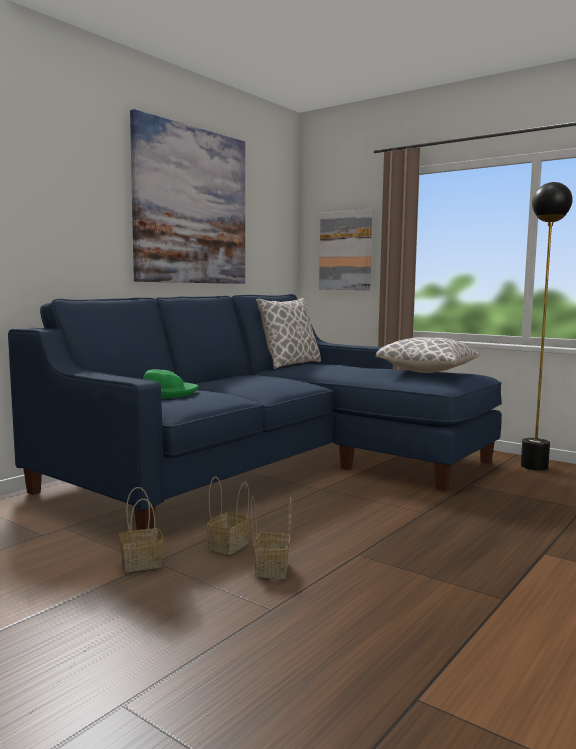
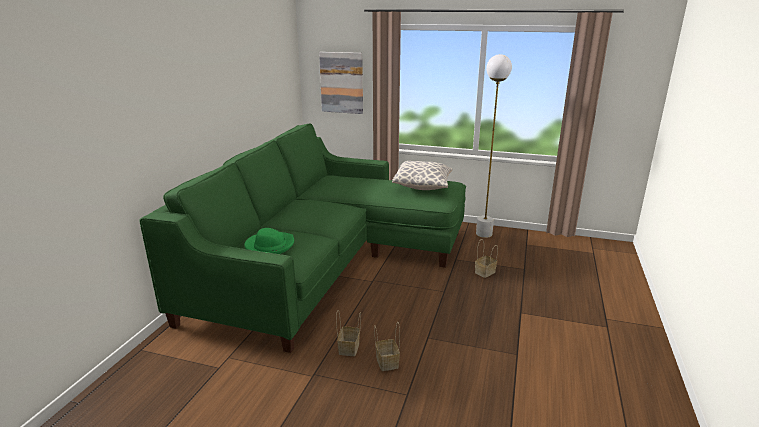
camera: 20 degrees left, 15 degrees up
(140, 564) = (306, 378): basket -> basket (485, 273)
(191, 206) = (235, 70): picture -> none
(273, 465) = (326, 262): blue sofa -> green sofa
(290, 365) = (318, 181): pillow -> none
(534, 467) = (484, 234): black floor lamp -> white floor lamp

